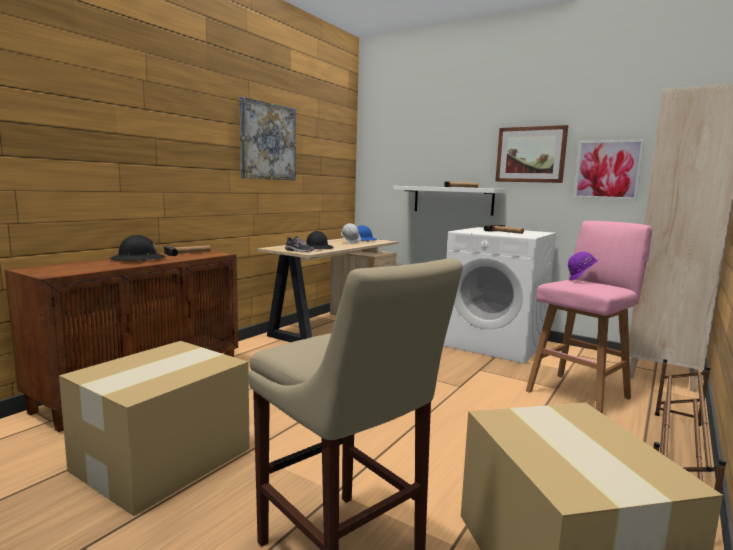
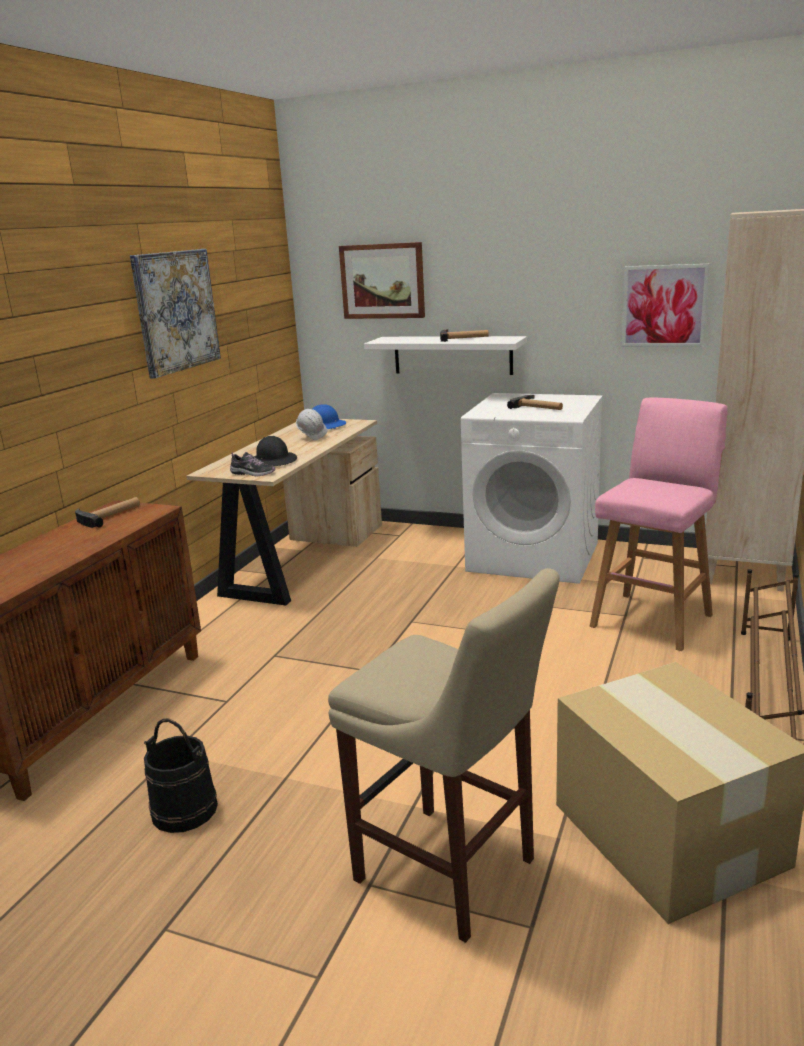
camera: 10 degrees left, 10 degrees up
(138, 259) = (56, 545): black hard hat -> none
(160, 460) = (184, 810): cardboard box -> black bucket
(530, 154) = (559, 286): picture -> picture (382, 281)
(581, 281) = (647, 483): purple hard hat -> none

